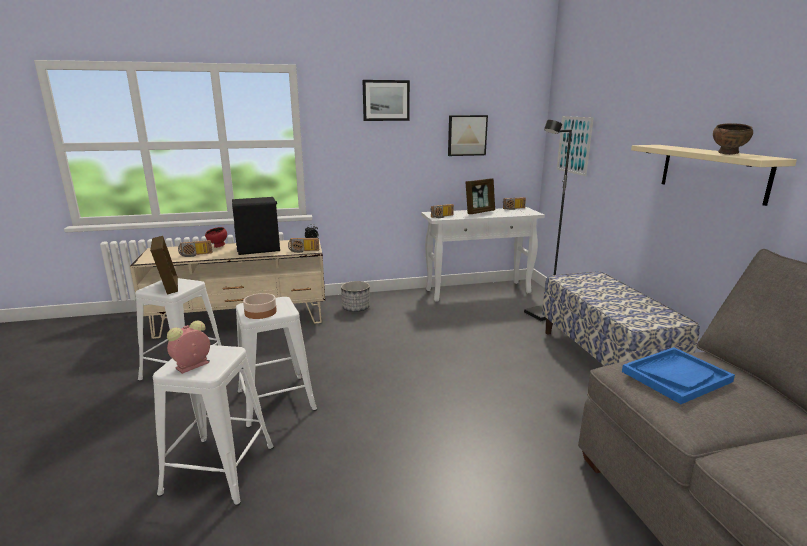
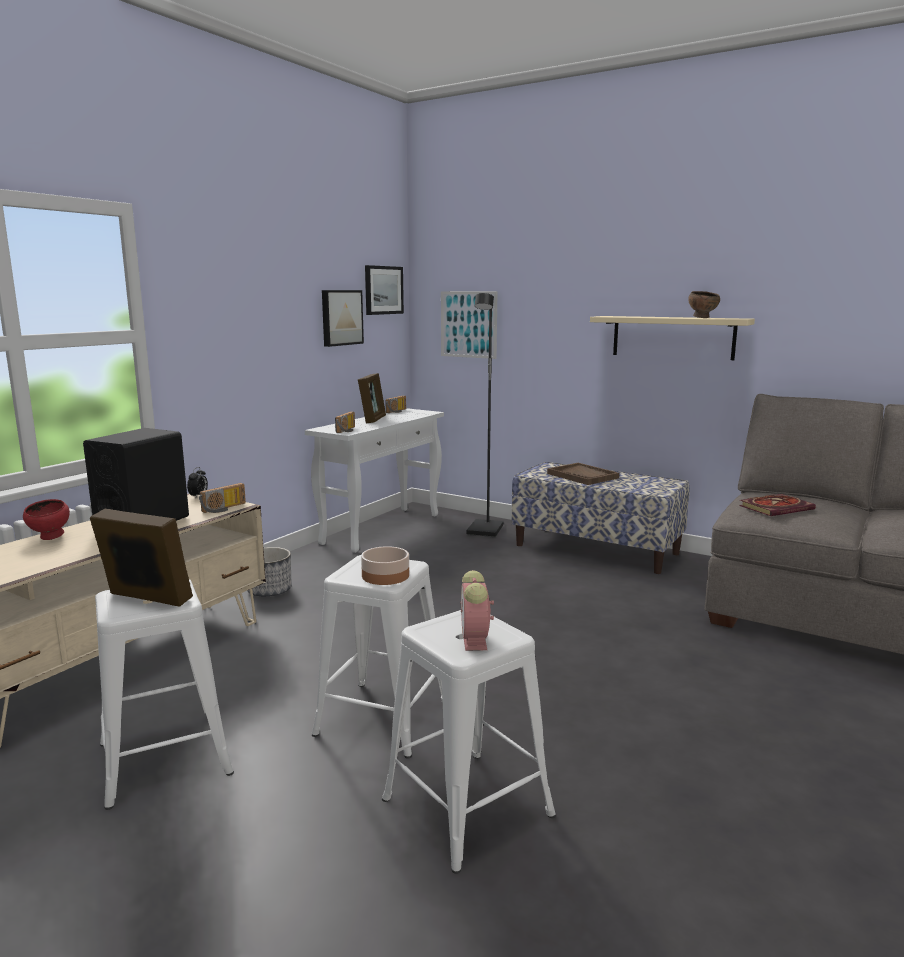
camera: 45 degrees left, 5 degrees down
(196, 255) = (46, 556): radio -> none
(386, 100) = (252, 267): picture -> picture (383, 290)
(602, 291) = (582, 476): none -> brown tray
(676, 376) = (776, 507): blue tray -> book

